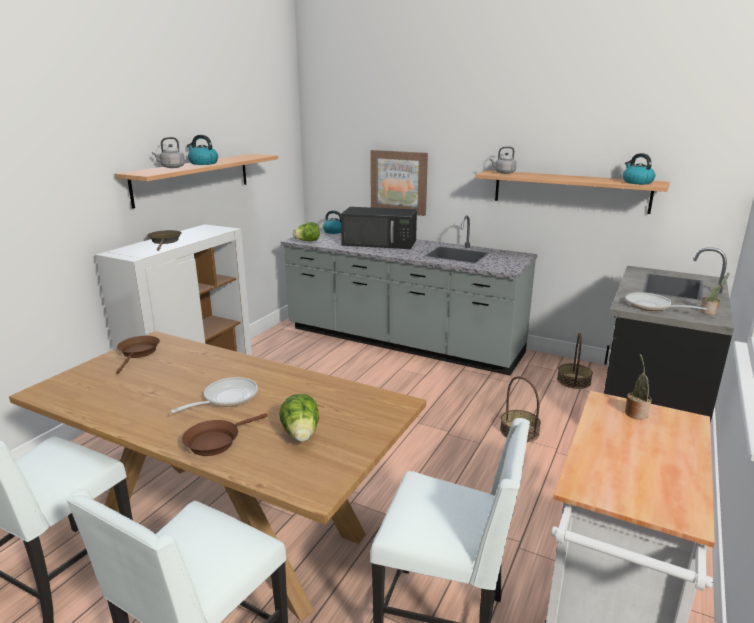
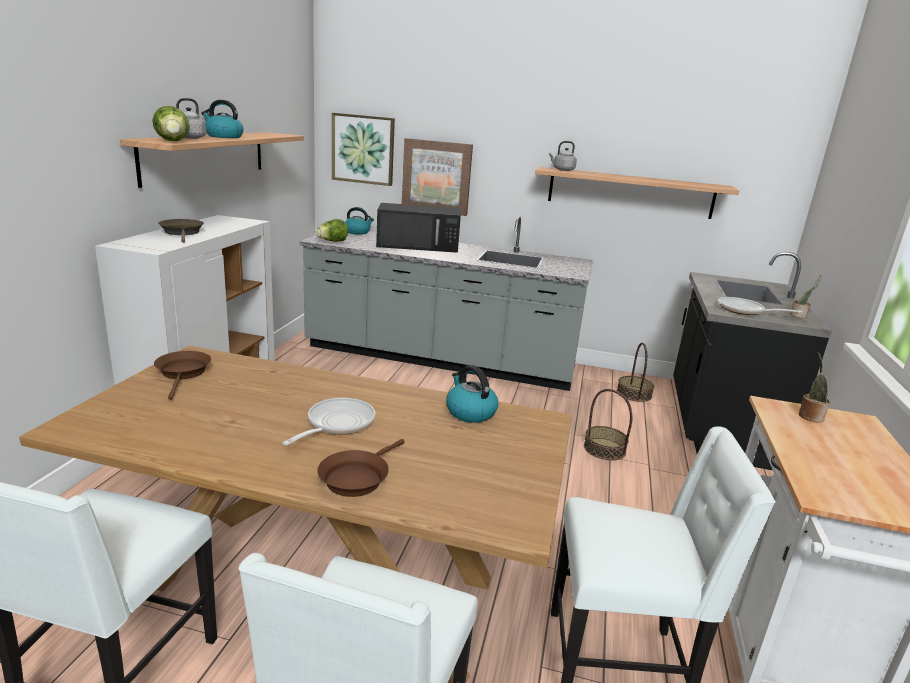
camera: 15 degrees left, 0 degrees up
(301, 435) = (458, 463): lettuce -> lettuce (173, 141)
(339, 161) = (363, 149): none -> picture
(637, 182) = (704, 185): kettle -> kettle (470, 412)

